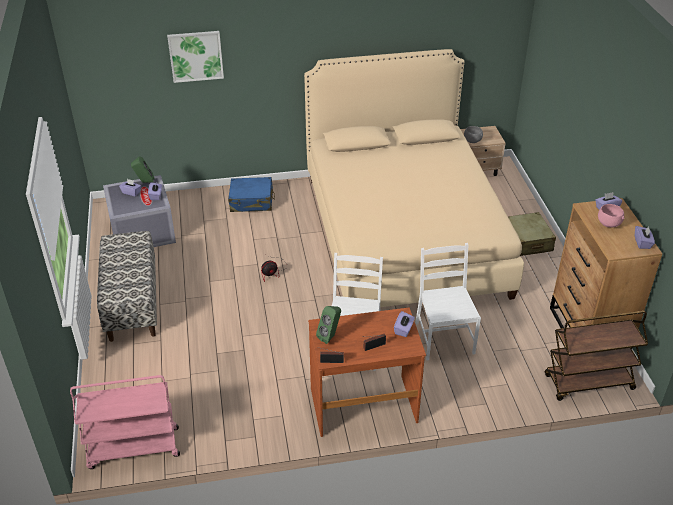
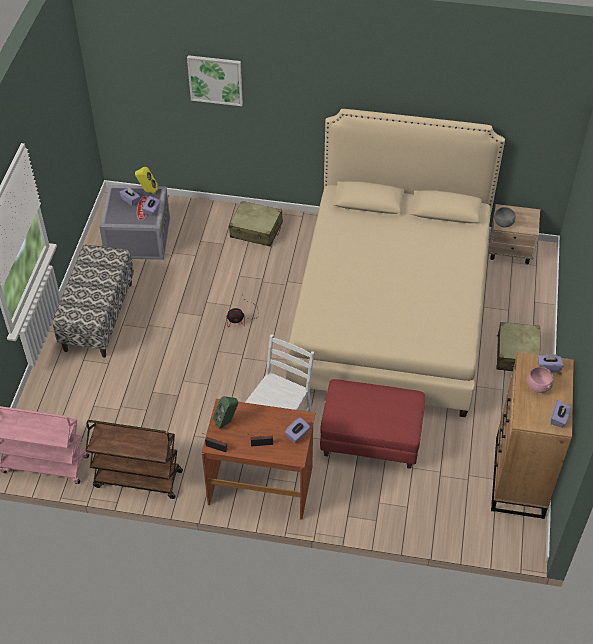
camera: 20 degrees right, 10 degrees up
(144, 182) = (147, 191): green speaker -> yellow speaker
(251, 201) = (256, 230): blue suitcase -> beige suitcase
(443, 337) = (371, 439): white chair -> red ottoman
(588, 383) = (488, 531): brown cart -> brown cart (137, 479)

